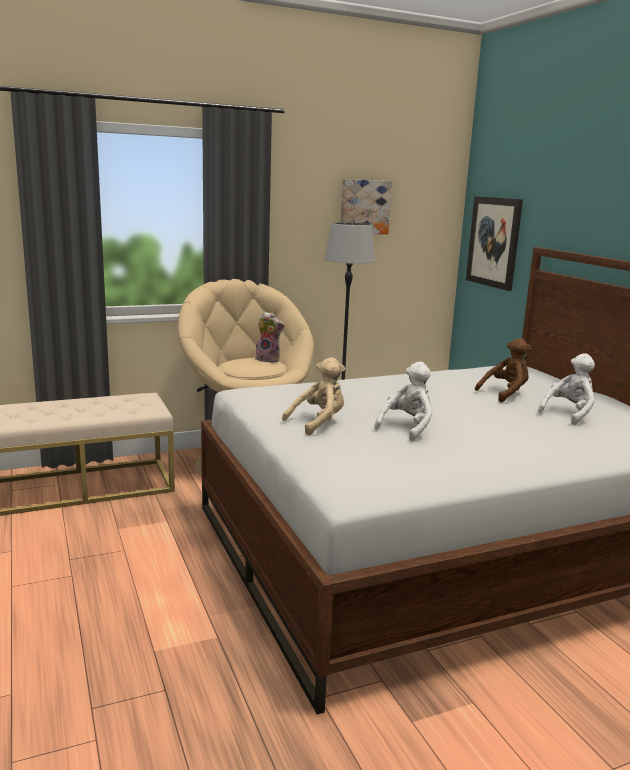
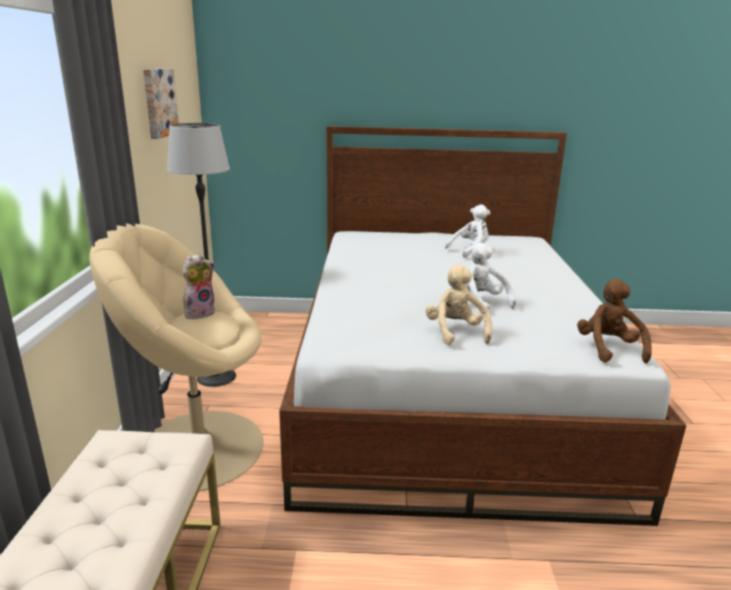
camera: 65 degrees left, 5 degrees up
(494, 242) = (259, 126): picture -> none
(505, 394) = (414, 254): brown plush toy -> brown plush toy (608, 349)
(569, 414) = (470, 251): white plush toy -> white plush toy turned 75 degrees clockwise

